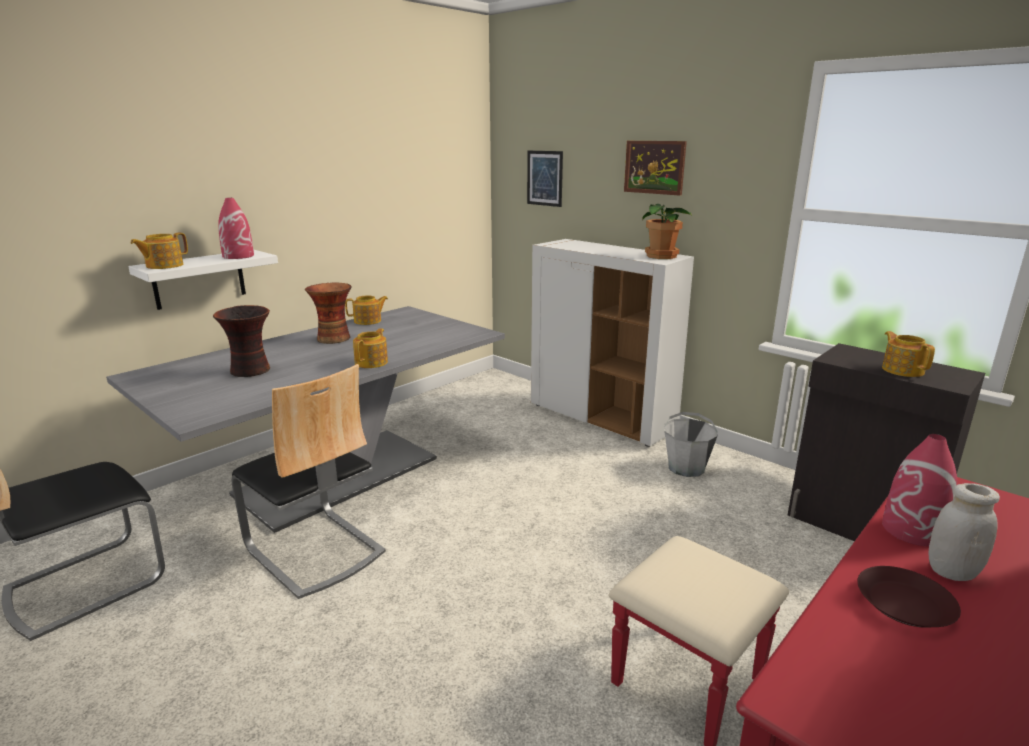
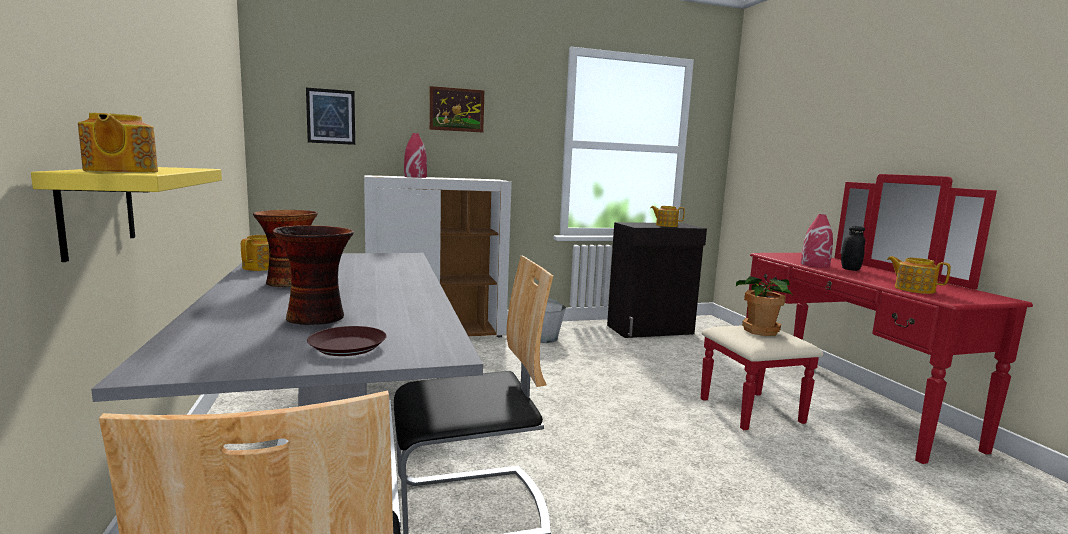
camera: 60 degrees left, 10 degrees down
(199, 279) = (97, 208): white shelf -> yellow shelf
(238, 256) = (171, 168): red vase -> red vase (415, 177)
(372, 362) = (408, 284): teapot -> teapot (913, 289)
(662, 256) = (485, 179): potted plant -> potted plant (760, 330)
(904, 603) = (875, 277): brown plate -> brown plate (347, 346)
(952, 571) = (850, 269): white jar -> black jar

